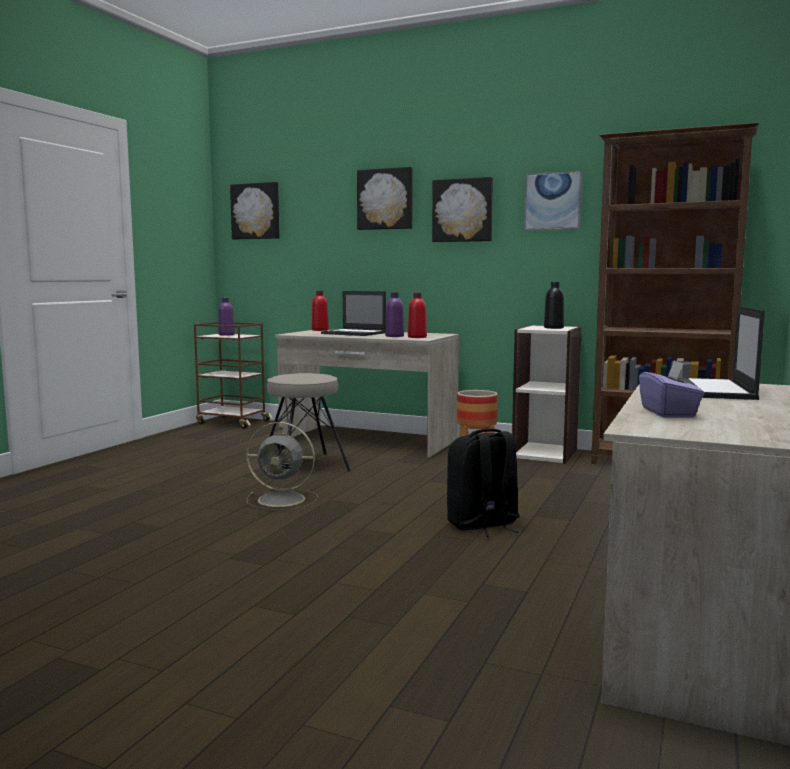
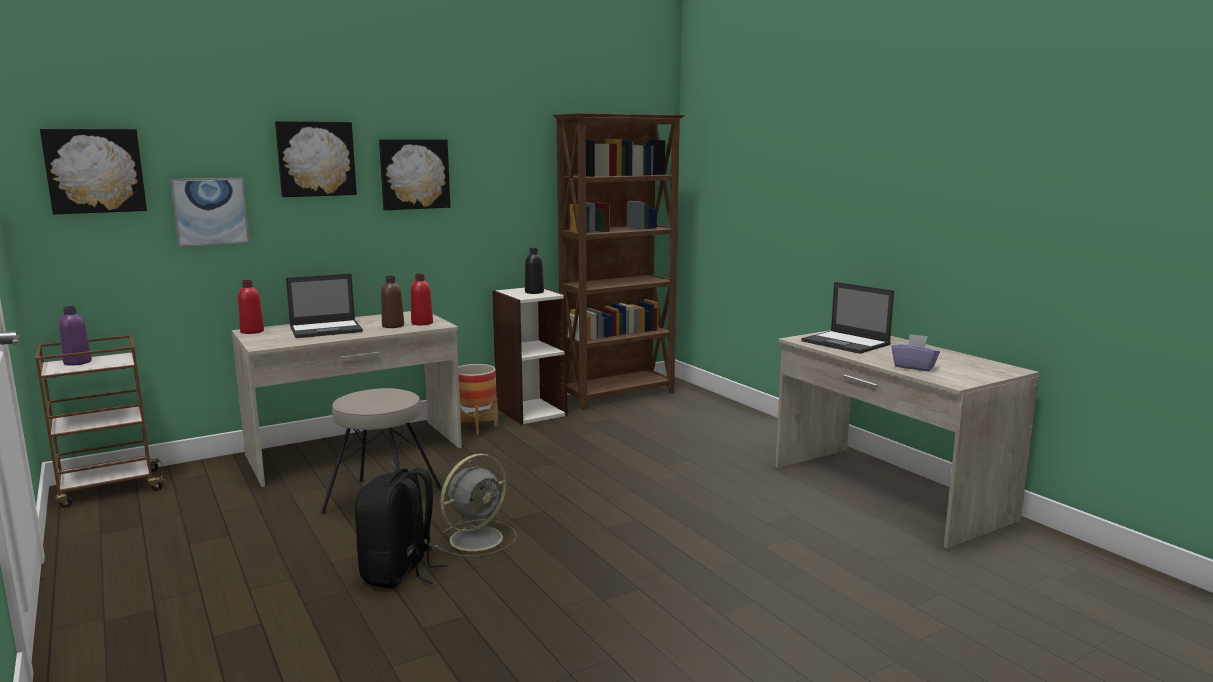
camera: 55 degrees left, 5 degrees up
(394, 336) = (393, 326): purple bottle -> brown bottle
(482, 525) = (660, 487): black backpack -> black backpack (399, 573)
(553, 201) = (505, 166): picture -> picture (210, 211)

